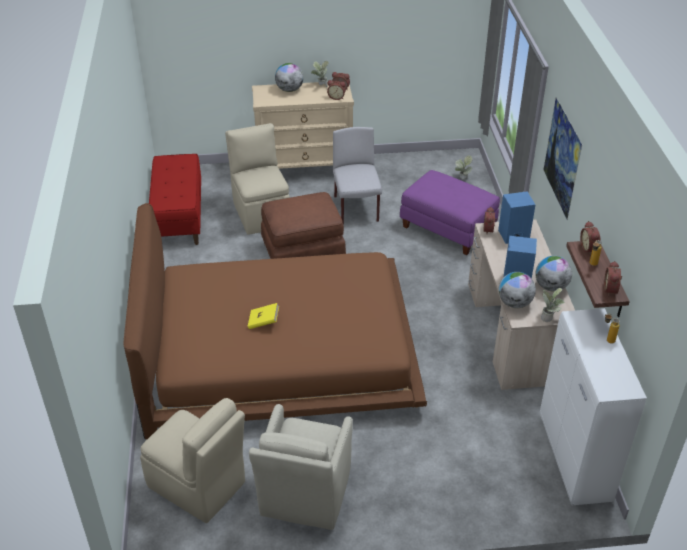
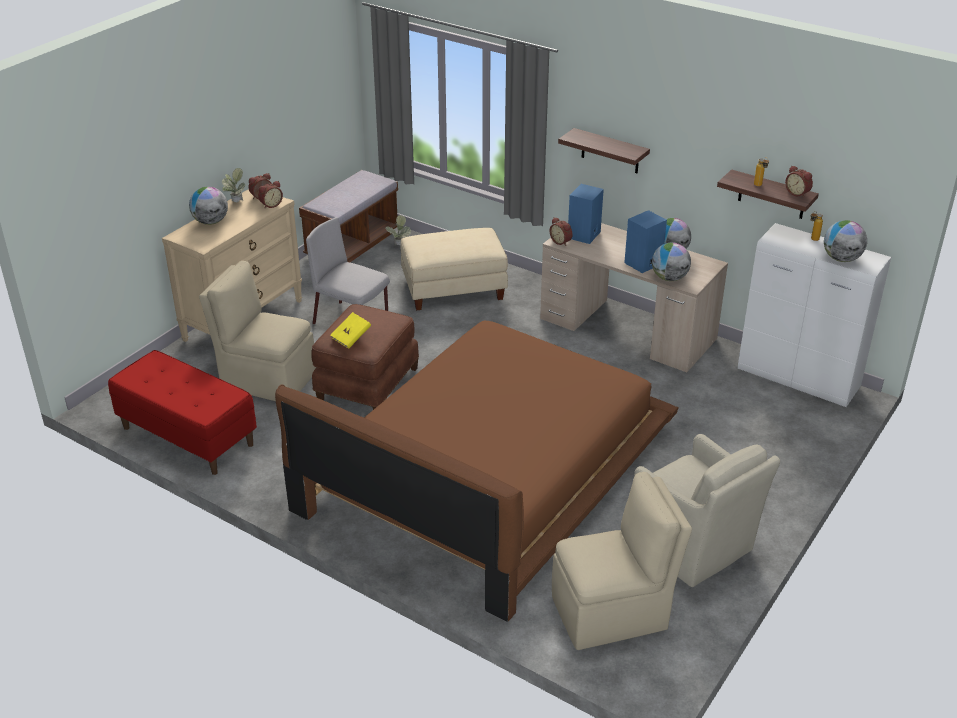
camera: 50 degrees left, 5 degrees down
(263, 322) = (499, 429): yellow book -> yellow book (351, 338)
(436, 161) = (352, 244): none -> brown bench
(448, 228) = (454, 289): purple ottoman -> beige ottoman
(549, 317) = (705, 272): potted plant -> none
(558, 176) = (610, 151): picture -> shelf
(589, 248) = (738, 177): alarm clock -> none
(599, 369) = (841, 259): none -> globe

